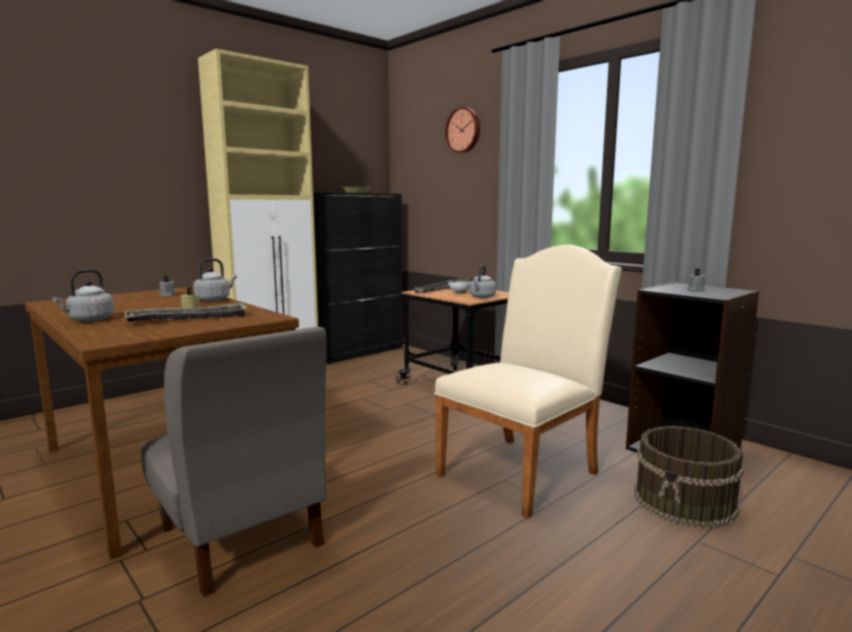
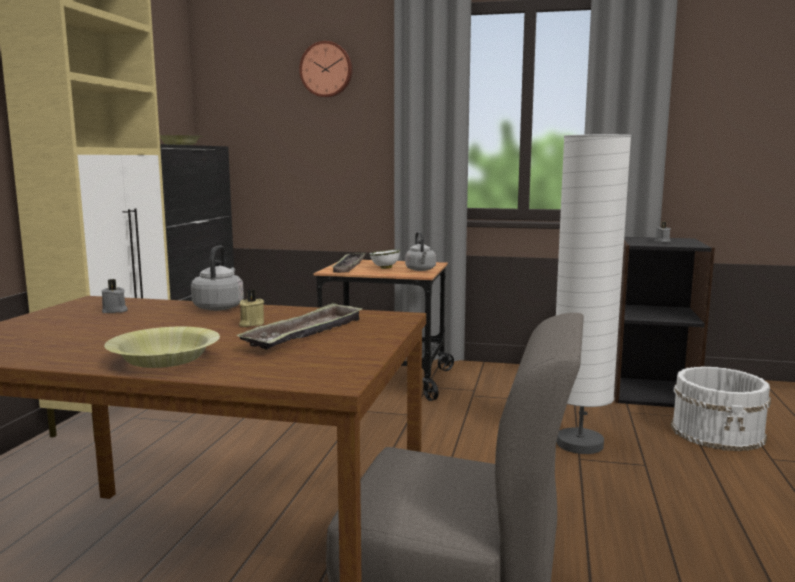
camera: 35 degrees left, 0 degrees up
(89, 320) = (165, 360): grey kettle -> yellow bowl
(524, 470) = (580, 444): beige chair -> white floor lamp
(685, 501) = (718, 432): brown bucket -> white bucket

